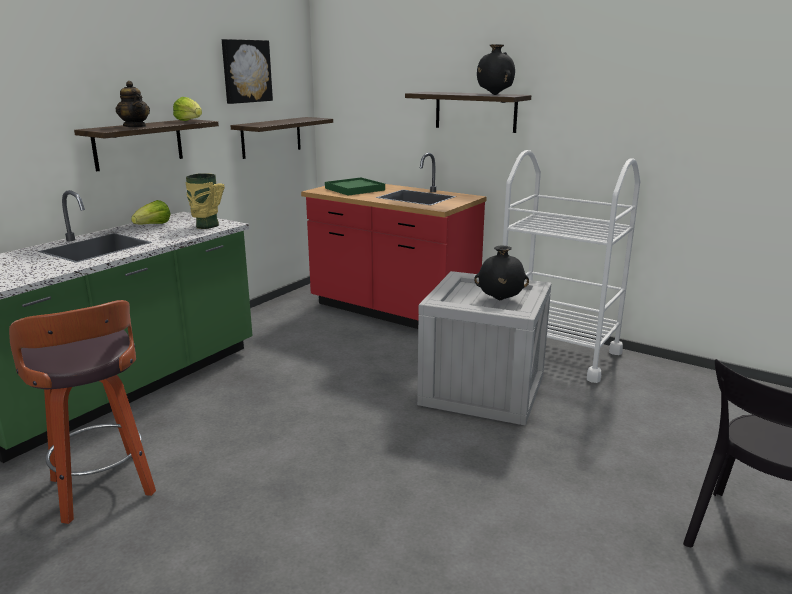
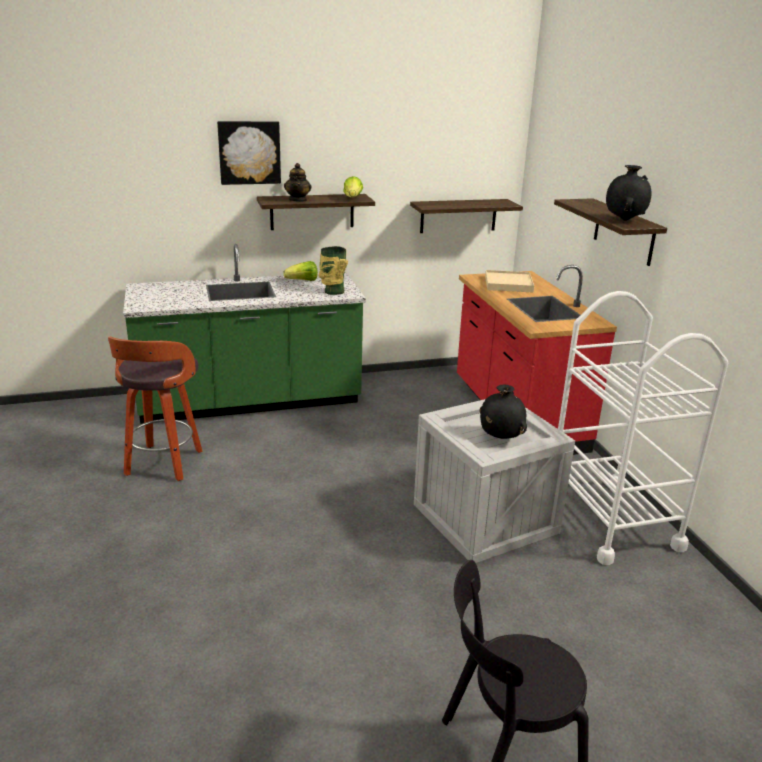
camera: 40 degrees right, 5 degrees up
(246, 71) = (436, 152): picture -> picture (249, 152)
(354, 189) = (508, 284): green tray -> beige tray

